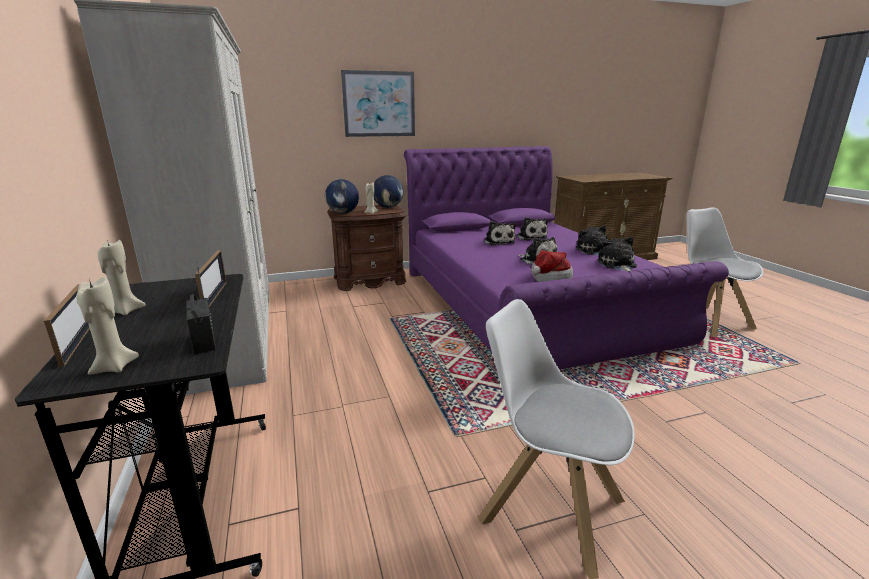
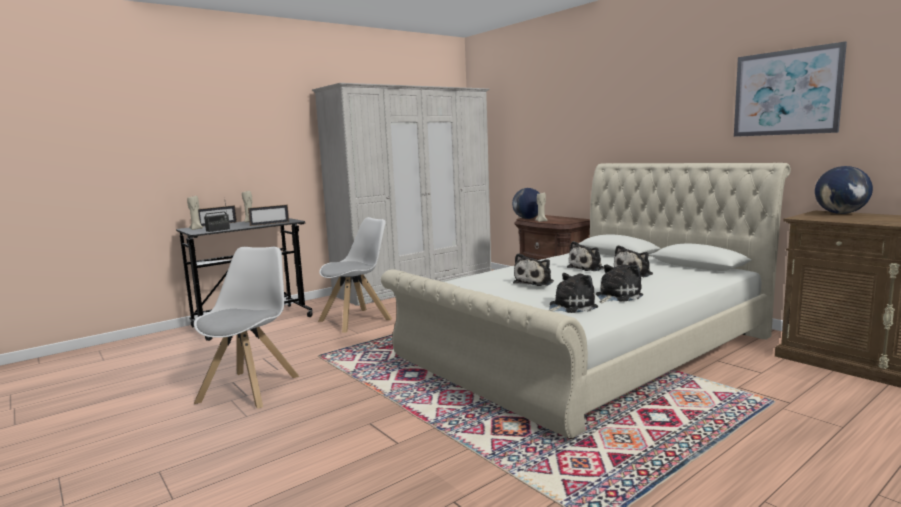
camera: 70 degrees right, 10 degrees down
(379, 104) = (587, 119): picture -> picture (786, 93)
(388, 207) = (574, 220): globe -> globe (841, 213)
(526, 303) = (588, 346): purple bed -> beige bed
(548, 279) = (473, 289): hat -> none
(707, 320) = (695, 455): chair -> chair (357, 320)

